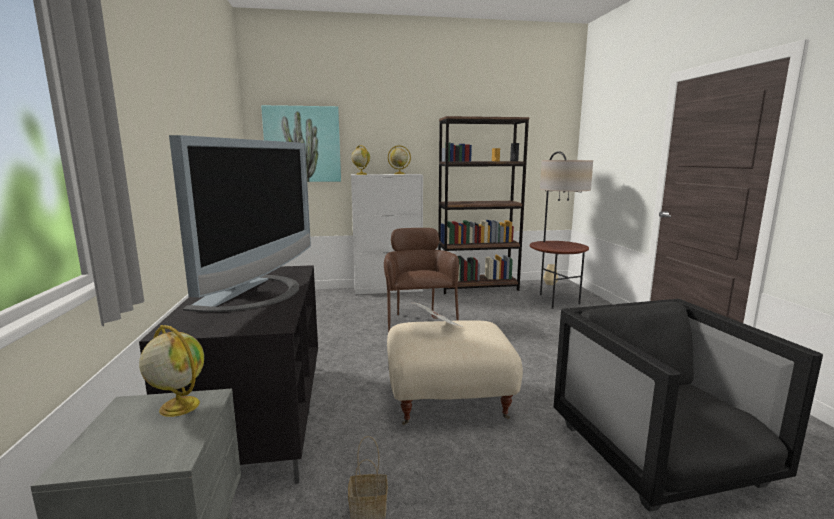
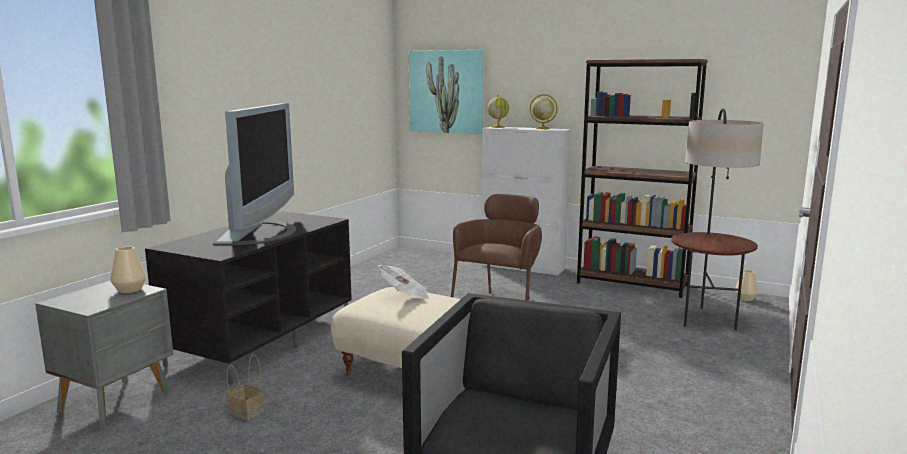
camera: 35 degrees right, 0 degrees up
(178, 406) = (129, 290): globe -> beige vase
(254, 292) = (260, 232): television -> television turned 45 degrees counterclockwise

